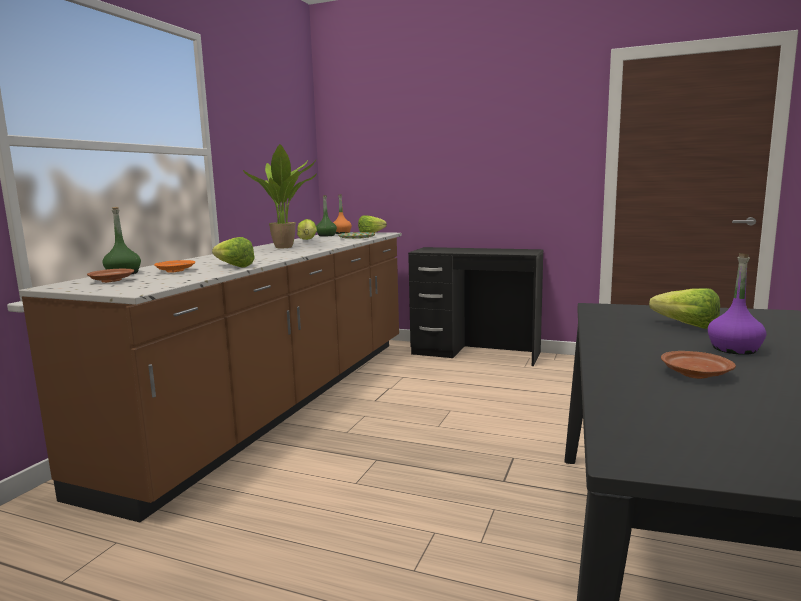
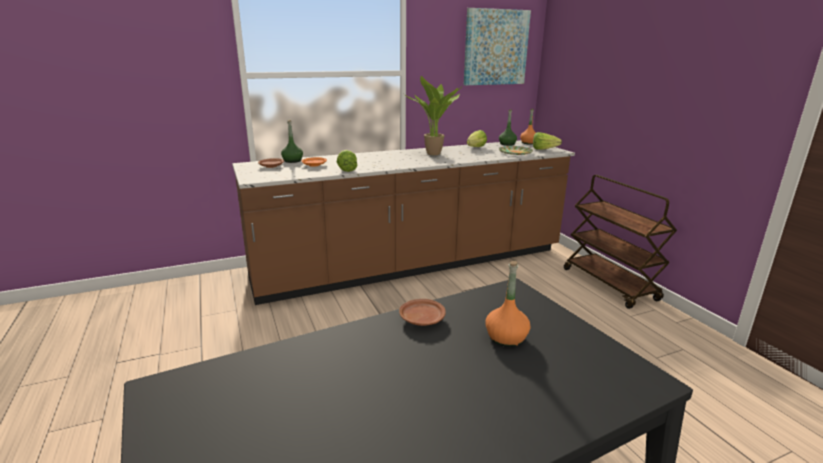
camera: 45 degrees right, 10 degrees up
(284, 129) = (495, 47): none -> picture
(475, 353) = (610, 284): black desk -> brown cart
(681, 325) = (506, 338): lettuce -> orange bottle
(694, 374) = (351, 375): brown plate -> brown plate (422, 319)
(734, 349) = (452, 379): purple bottle -> none

